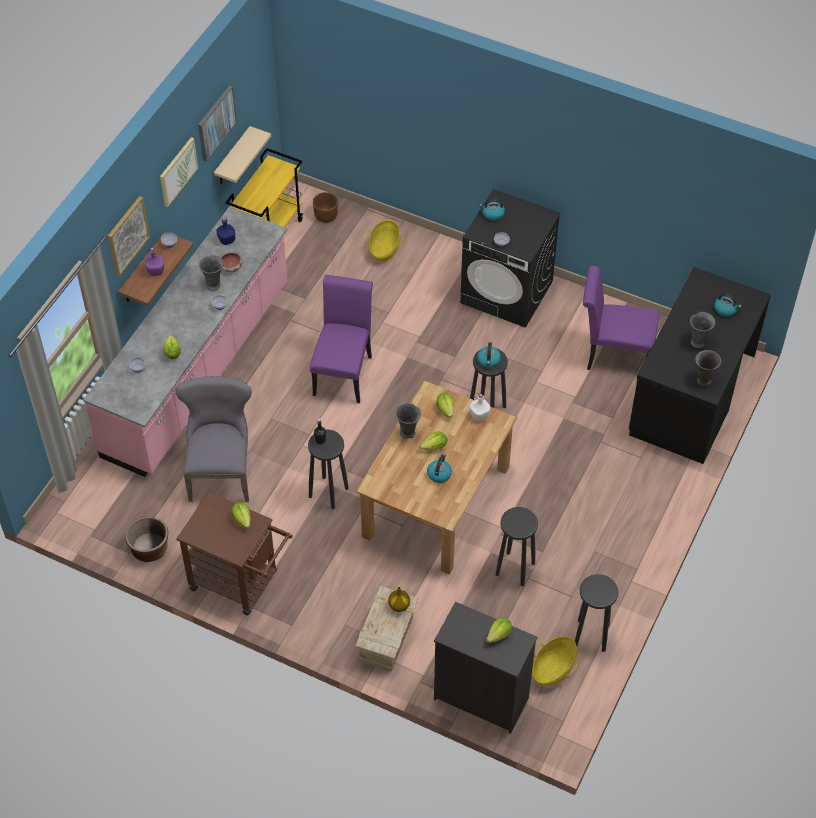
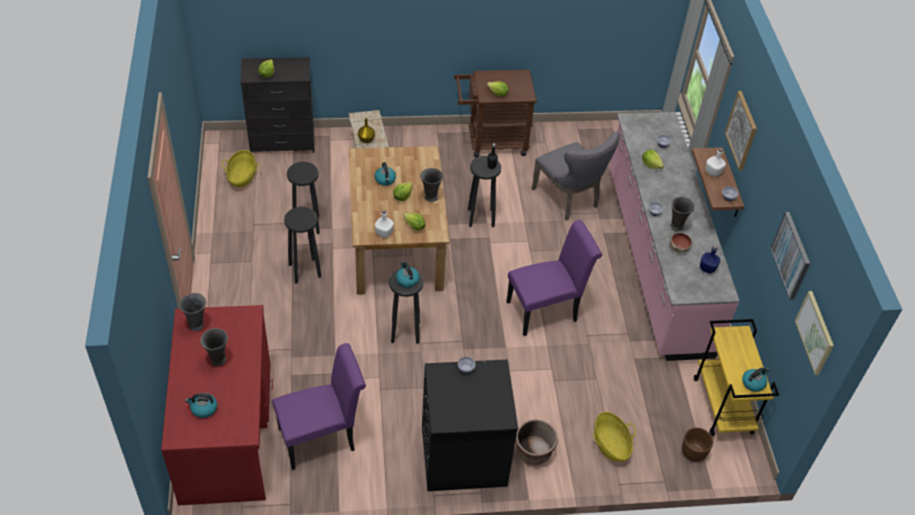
camera: 145 degrees right, 5 degrees down
(150, 549) = (567, 136): brown planter -> brown planter (533, 452)
(156, 271) = (713, 172): purple bottle -> white bottle
(177, 171) = (768, 196): picture -> picture (815, 332)
(232, 157) = (777, 322): beige shelf -> none
(344, 371) = (546, 310): purple chair -> purple chair turned 90 degrees counterclockwise
(492, 214) = (497, 397): kettle -> kettle (753, 383)
(591, 636) = (224, 206): black stool -> black stool (304, 270)
(691, 395) = (227, 431): black desk -> red desk

